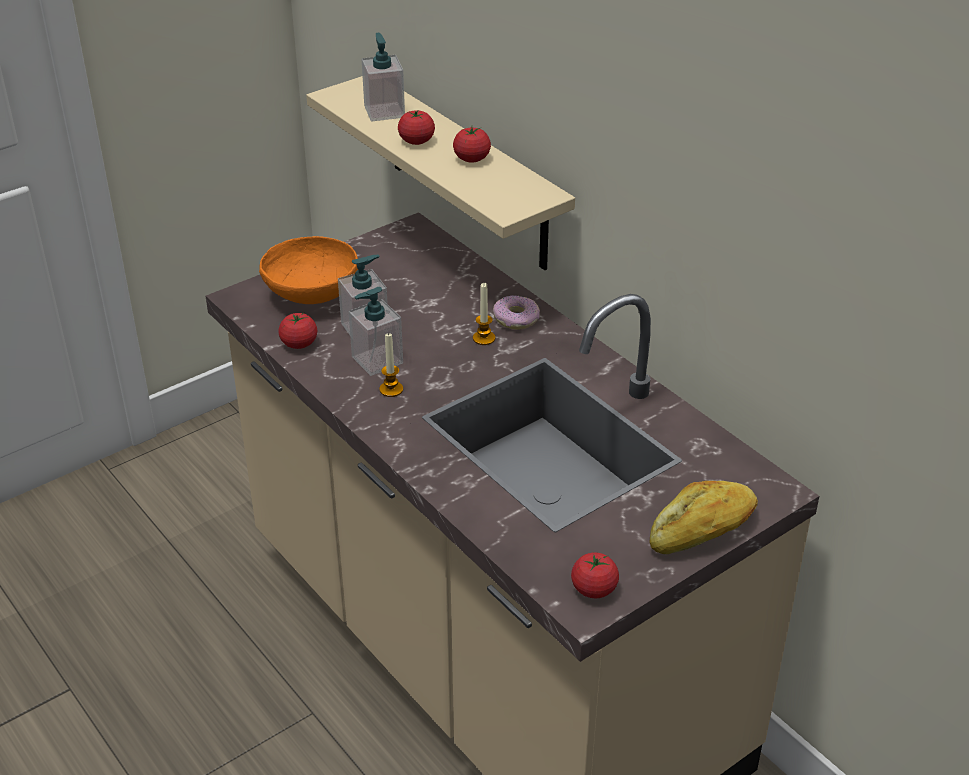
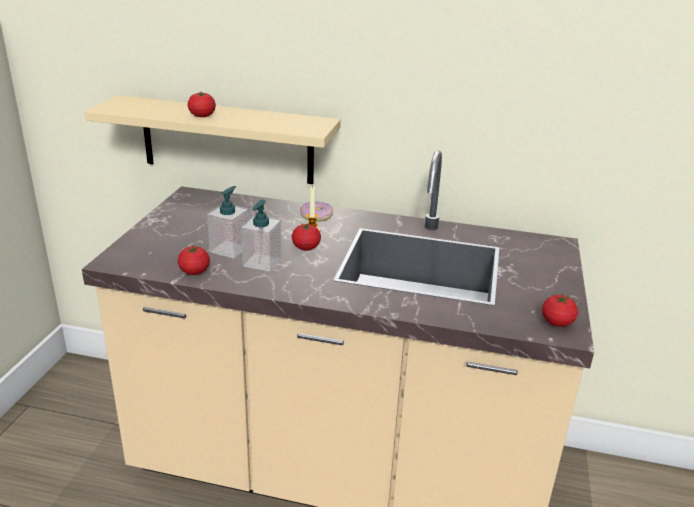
camera: 40 degrees left, 10 degrees down
(311, 295) = (166, 244): orange bowl -> none
(384, 111) = (157, 108): soap dispenser -> none
(391, 389) = (293, 273): candle -> none
(472, 158) = (251, 116): tomato -> tomato (306, 247)
(703, 531) = (559, 273): bread -> none

